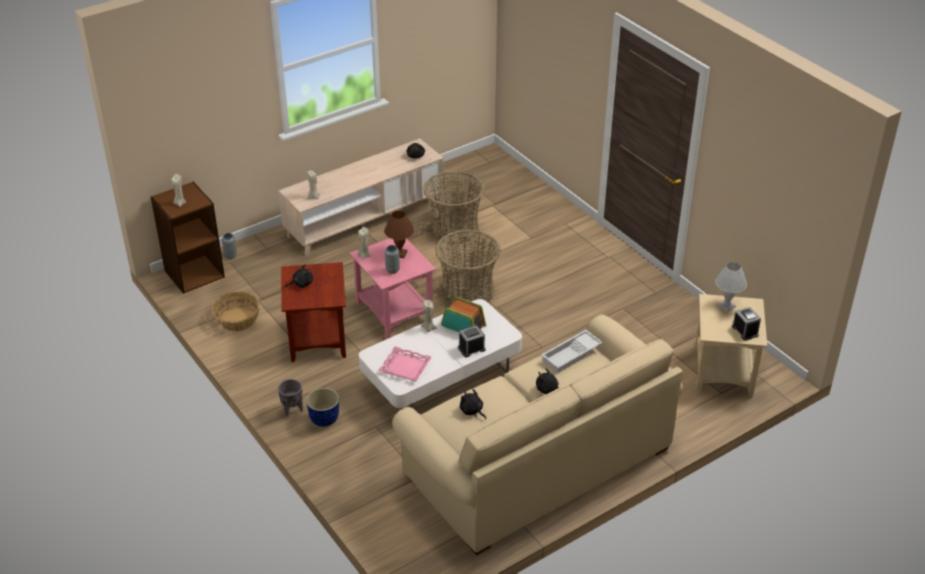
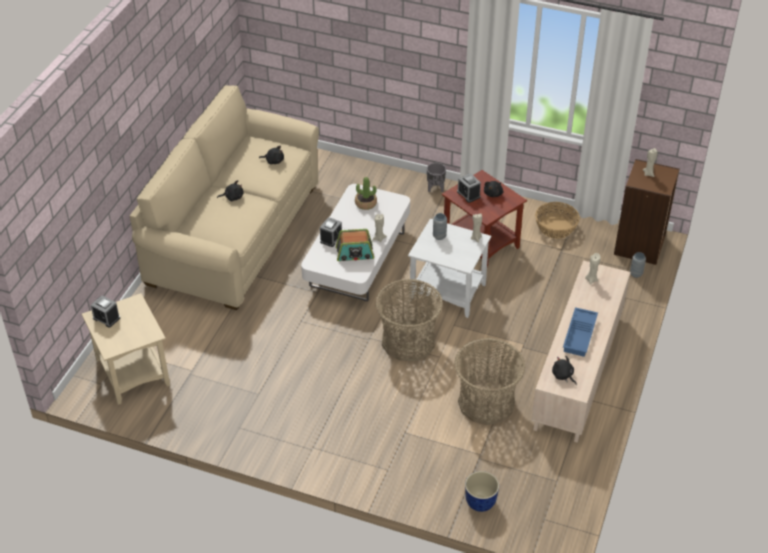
camera: 145 degrees right, 5 degrees up
(323, 293) = (468, 194): none -> alarm clock
(325, 419) = (407, 193): planter -> planter (480, 503)
(372, 170) = (580, 335): none -> blue tray
(393, 312) = (448, 291): pink side table -> white side table
(399, 254) = (450, 253): brown table lamp -> none
(405, 367) = (365, 203): pink tray -> potted plant
(571, 355) = (234, 228): white tray -> none
(727, 306) = (133, 335): white table lamp -> none

